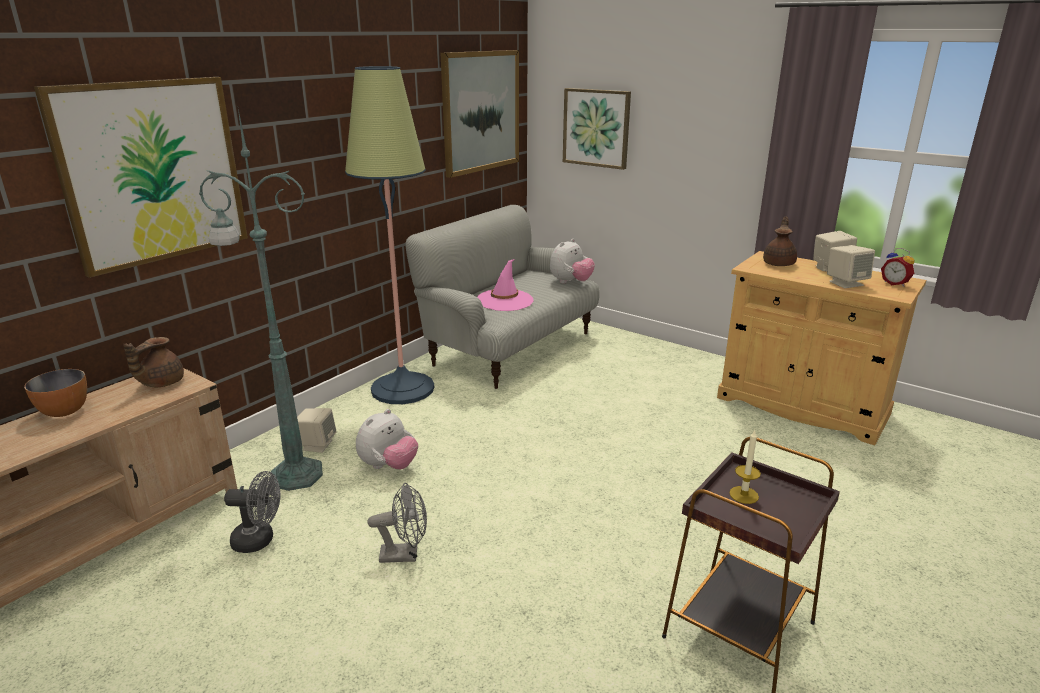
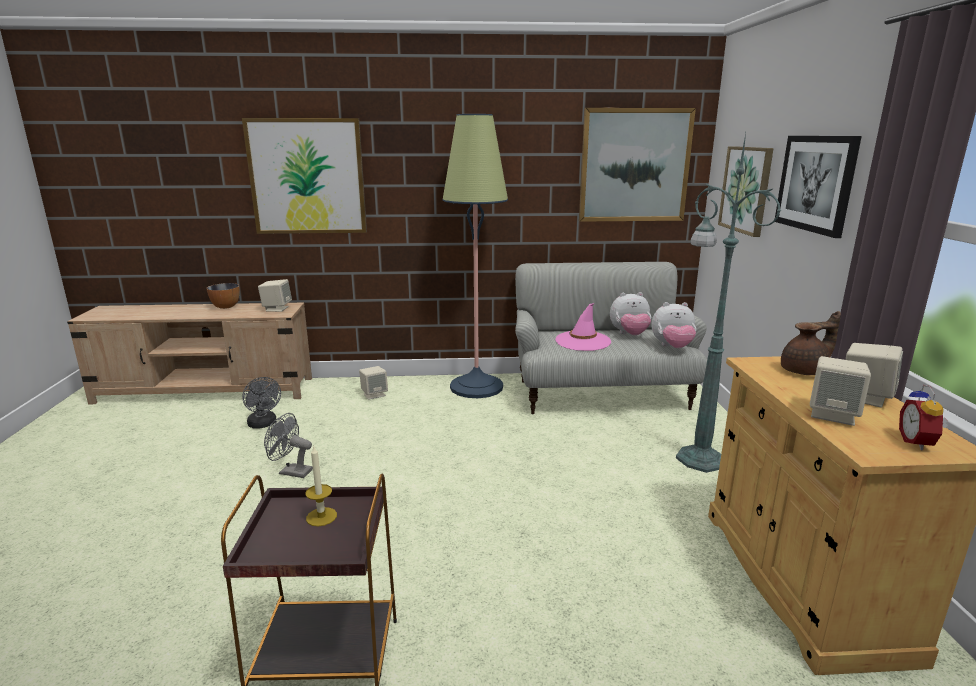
camera: 50 degrees right, 5 degrees down
(160, 383) = (277, 308): brown teapot -> beige speaker
(293, 474) = (335, 403): green floor lamp -> green floor lamp (698, 458)
(388, 466) = (379, 424): plush toy -> plush toy (629, 335)
(405, 555) = (291, 472): grey fan -> grey fan turned 150 degrees clockwise
(694, 121) = (815, 183): none -> picture

